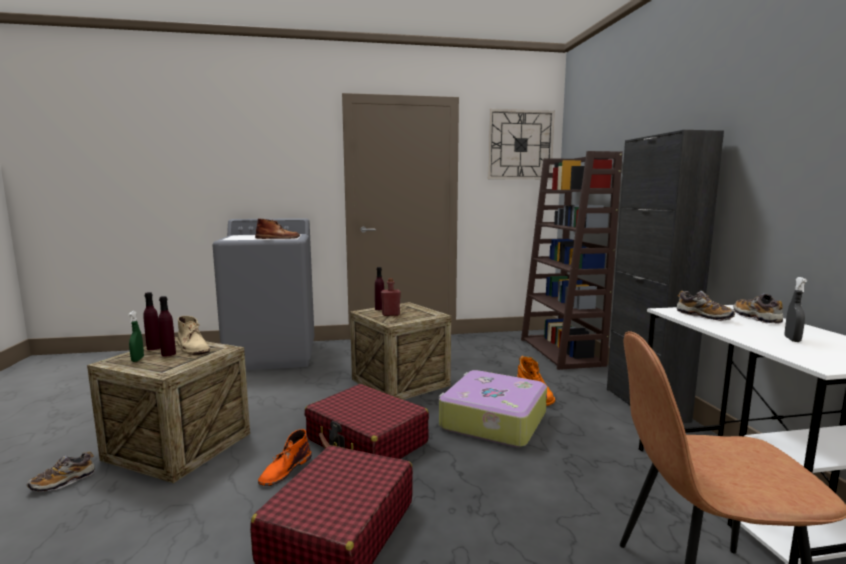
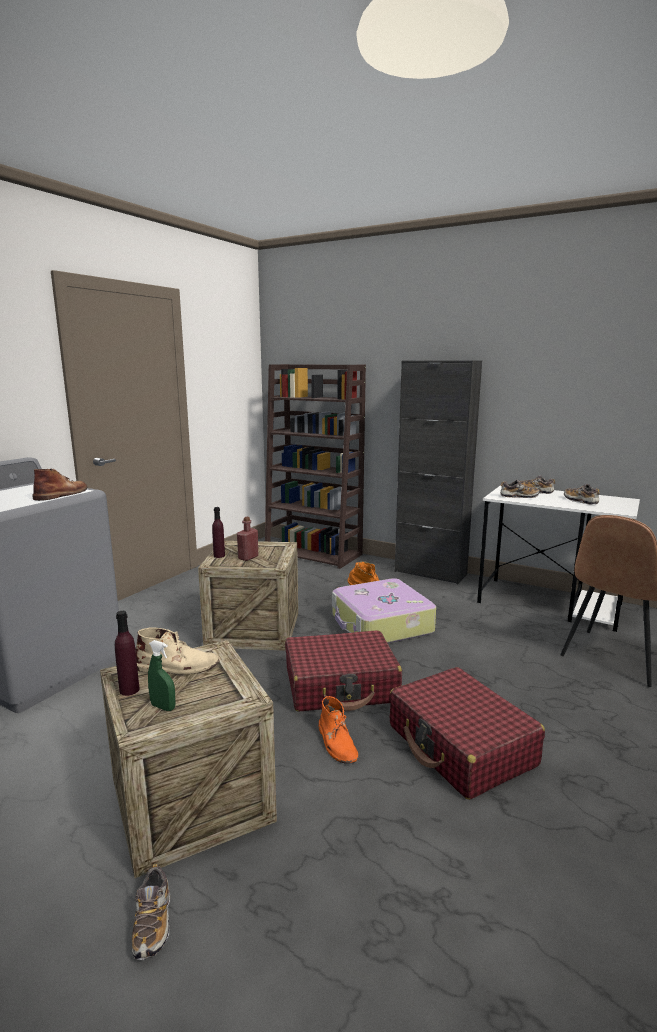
camera: 50 degrees left, 5 degrees up
(168, 354) = (176, 684): purple bottle -> none
(520, 145) = (232, 347): wall clock -> none
(792, 339) = (580, 501): grey spray bottle -> shoe

